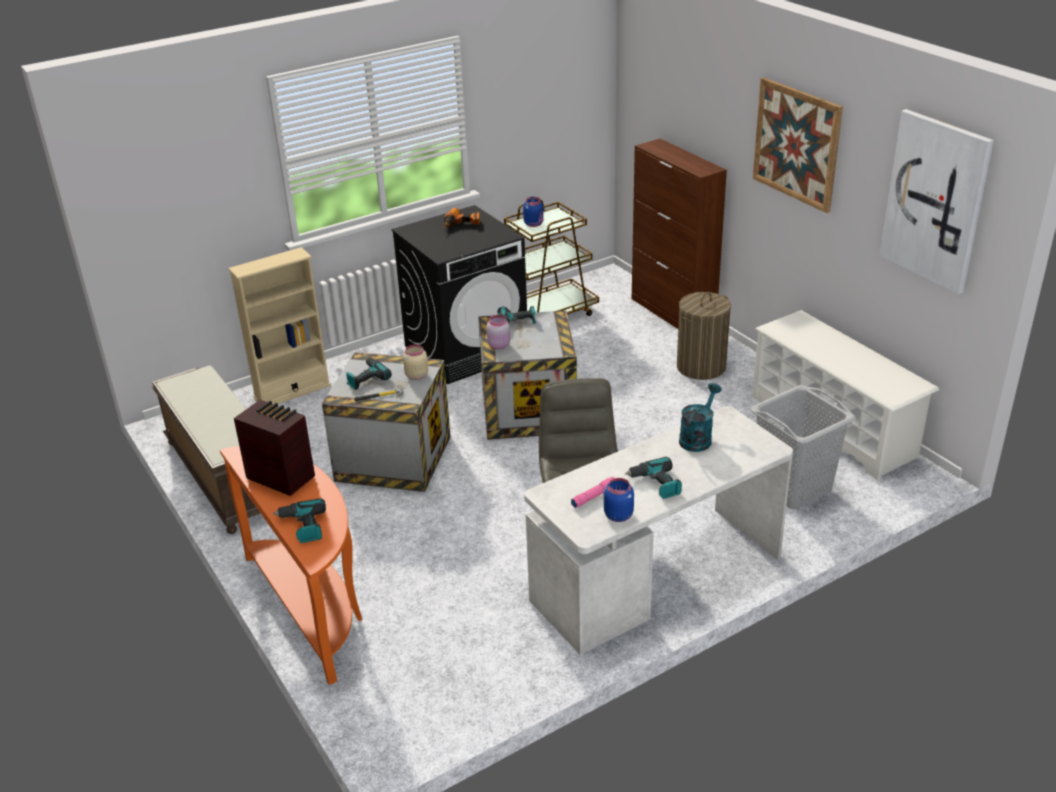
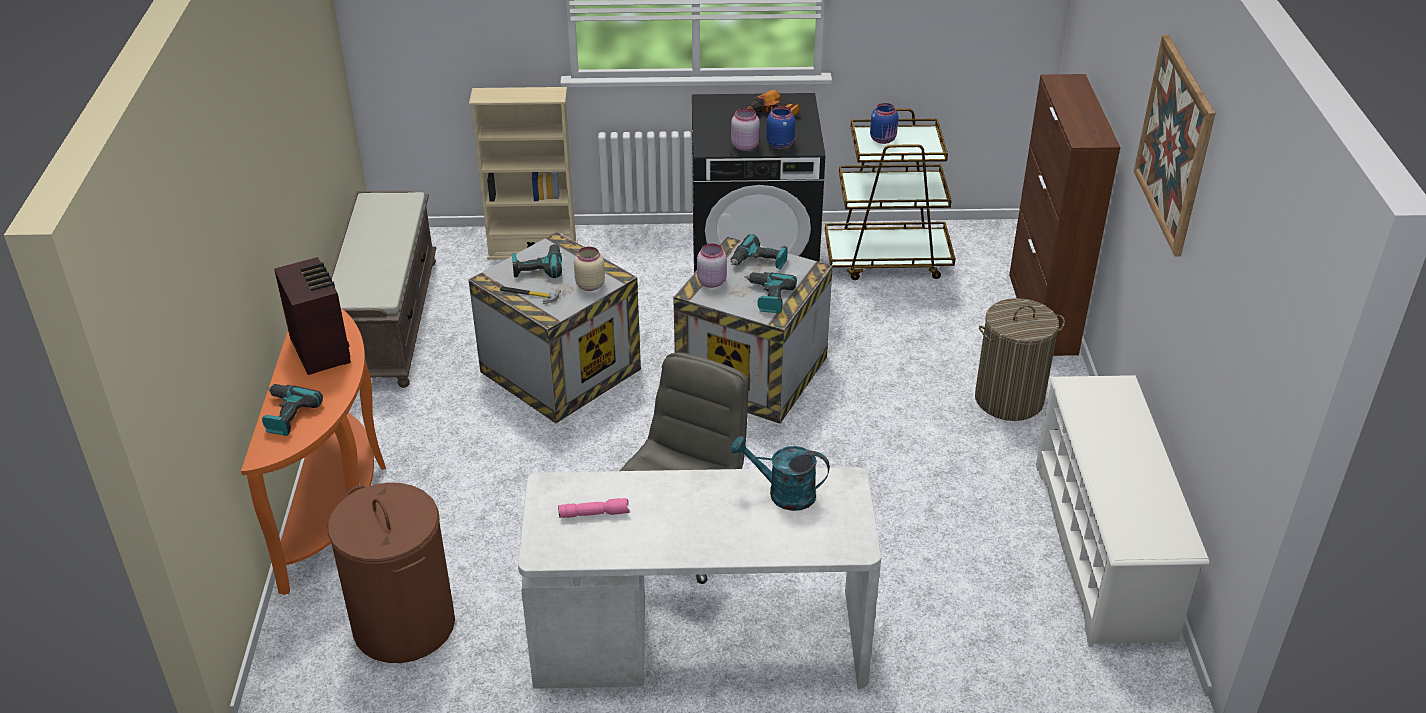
camera: 30 degrees right, 5 degrees up
(446, 661) = (403, 625): none -> brown laundry basket
(465, 247) = (745, 146): none -> pink jar
(618, 515) = (595, 547): blue jar -> blue jar (780, 144)
(656, 484) = (674, 530): power drill -> power drill (768, 297)
(697, 437) = (783, 493): turquoise watering can -> turquoise watering can turned 135 degrees counterclockwise
(794, 487) = (970, 607): grey laundry basket -> none
(935, 200) = (1258, 296): picture -> none

